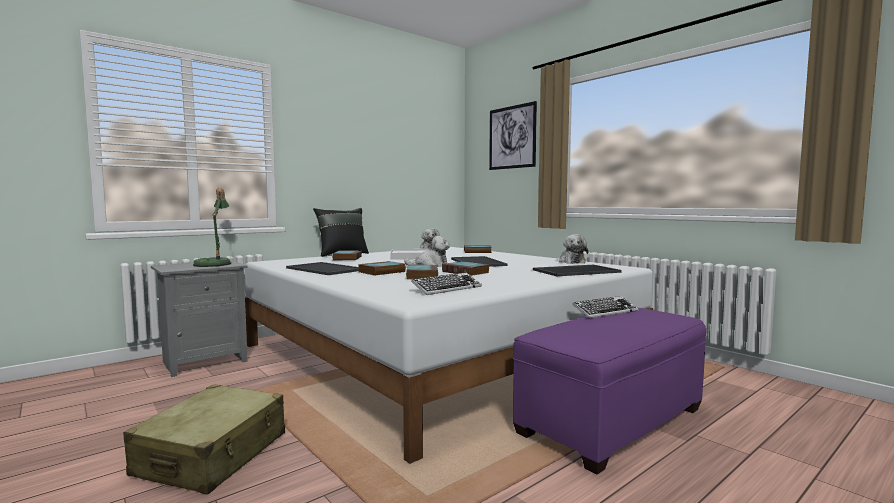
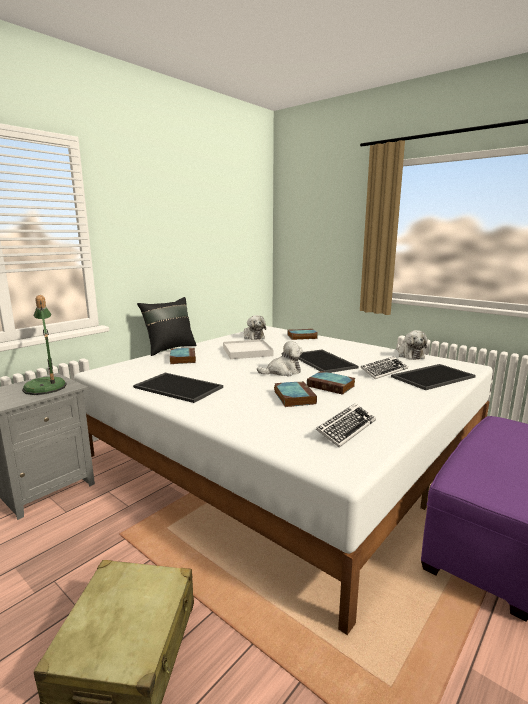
camera: 10 degrees left, 10 degrees up
(381, 272) = (245, 391): book -> none
(512, 137) = (329, 215): picture -> none
(605, 312) = (482, 430): keyboard -> keyboard (384, 371)

